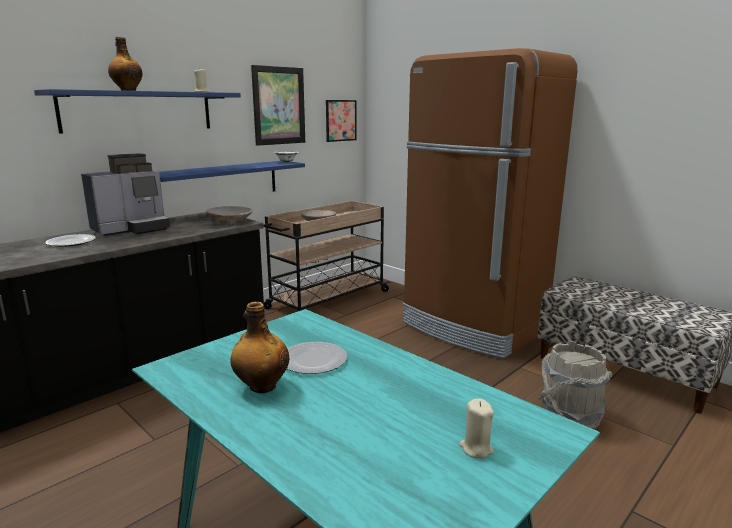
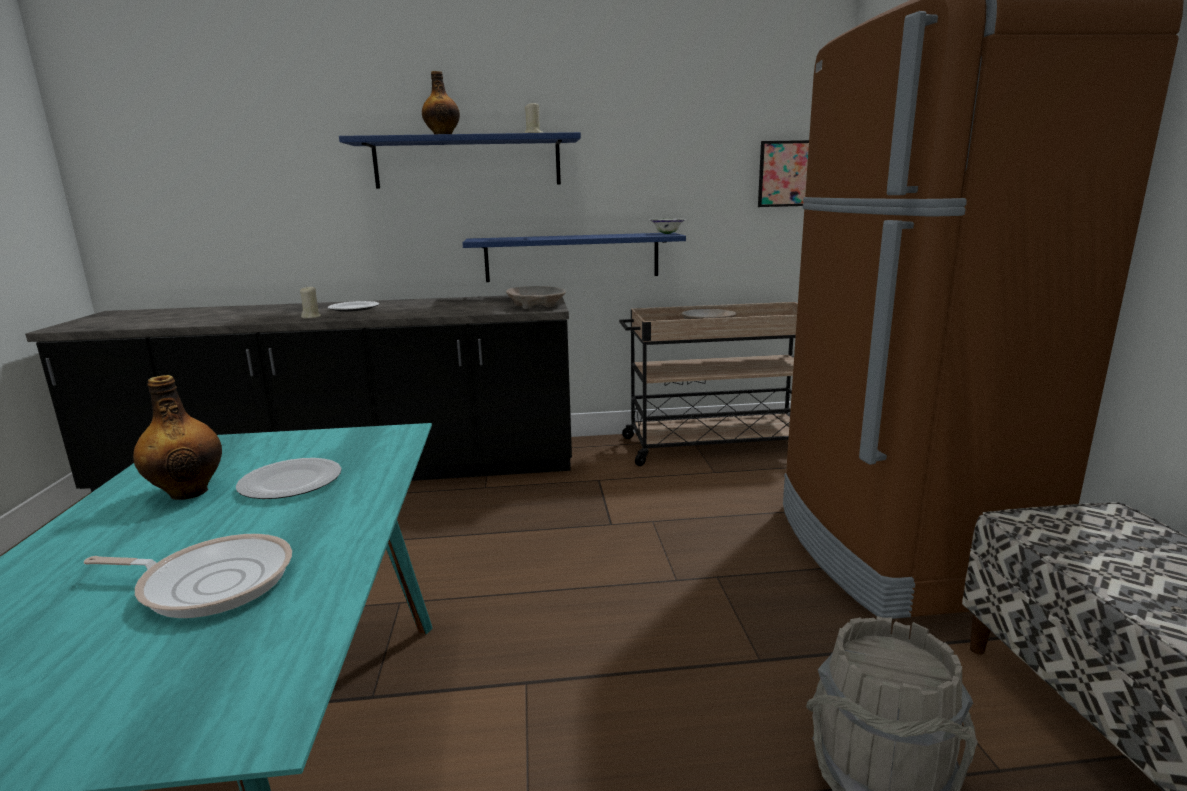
camera: 40 degrees right, 0 degrees up
(132, 229) = (431, 303): coffee machine -> none
(279, 106) = (673, 152): picture -> none
(408, 409) = (211, 582): none -> frying pan
(476, 448) = (128, 675): beige candle -> beige candle (311, 317)

